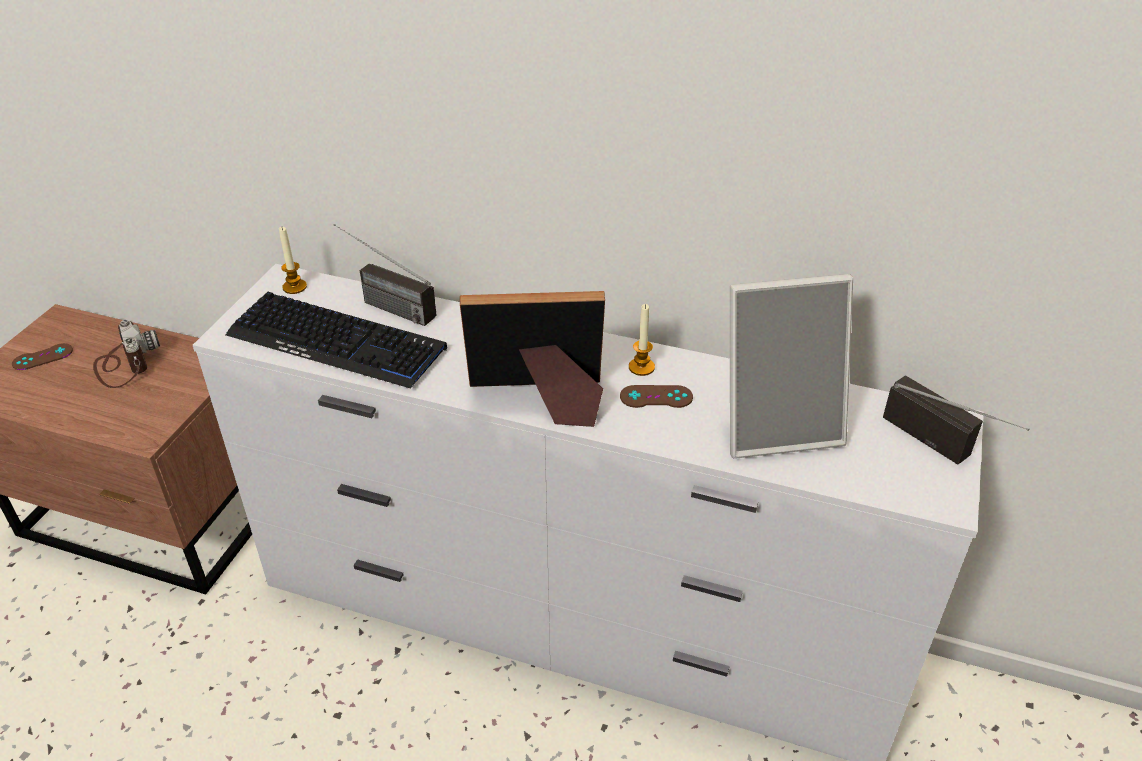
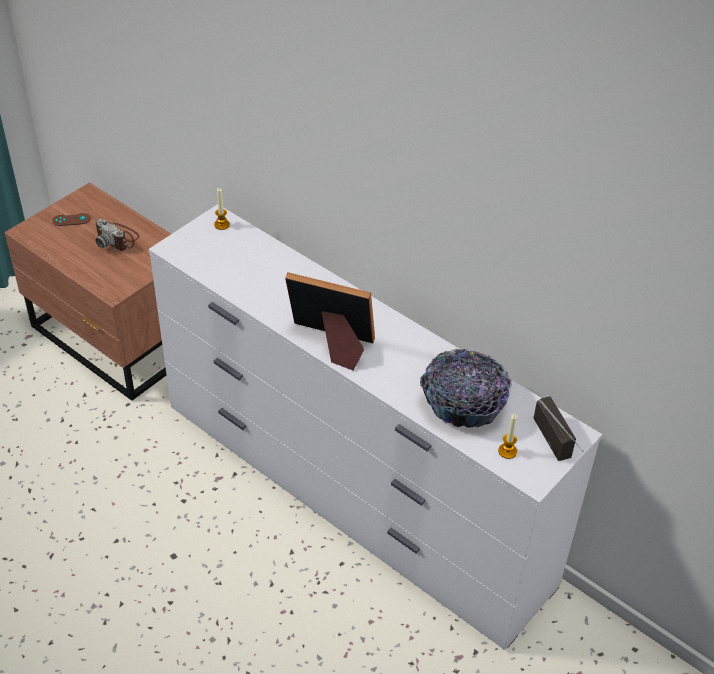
camera: 20 degrees right, 5 degrees up
(124, 364) = (117, 238): camera -> camera turned 135 degrees clockwise
(337, 342) = (230, 271): keyboard -> none
(382, 304) = (269, 252): radio -> none
(641, 367) = (404, 341): candle -> candle (507, 451)
(656, 397) = (401, 363): brown game controller -> none
(777, 424) = (464, 402): picture frame -> bowl

